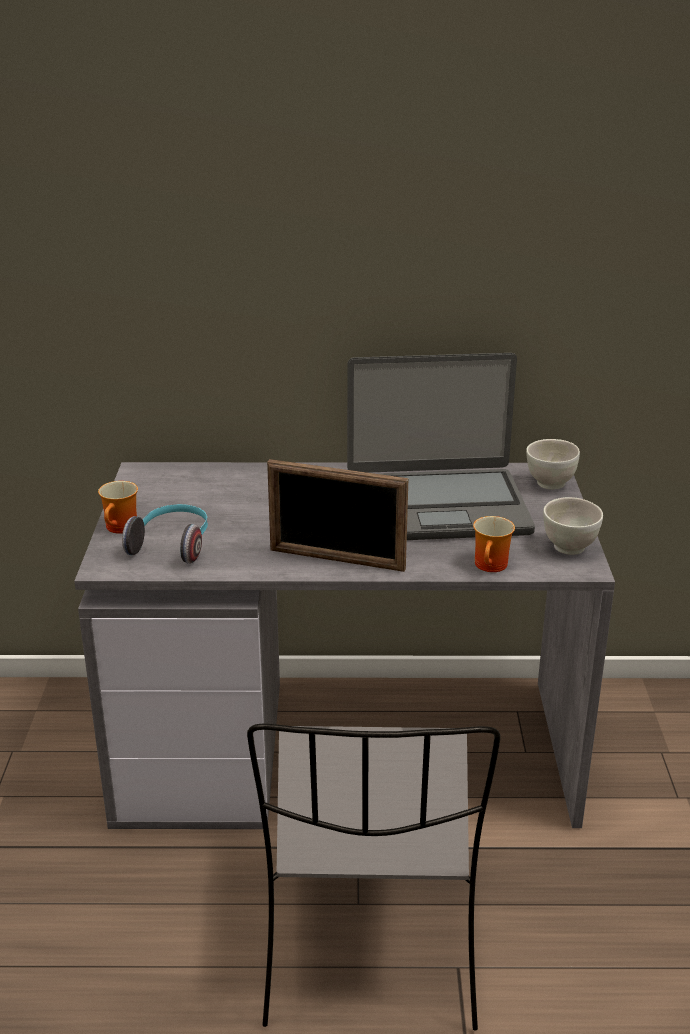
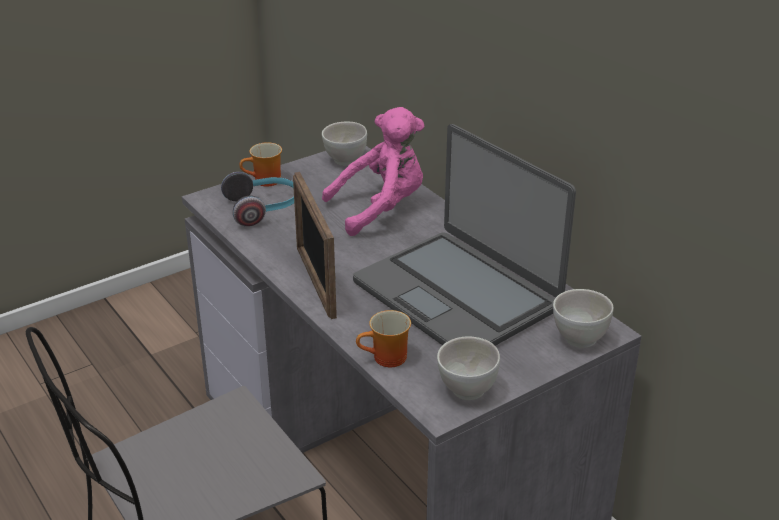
camera: 55 degrees right, 5 degrees up
(150, 479) = (345, 161): none -> white bowl
(259, 492) = (381, 208): none -> pink plush toy

